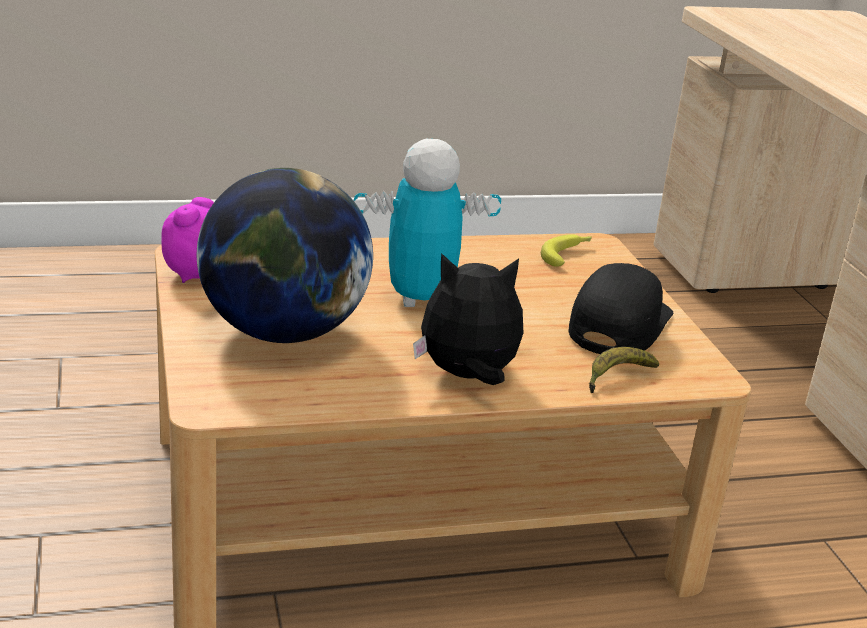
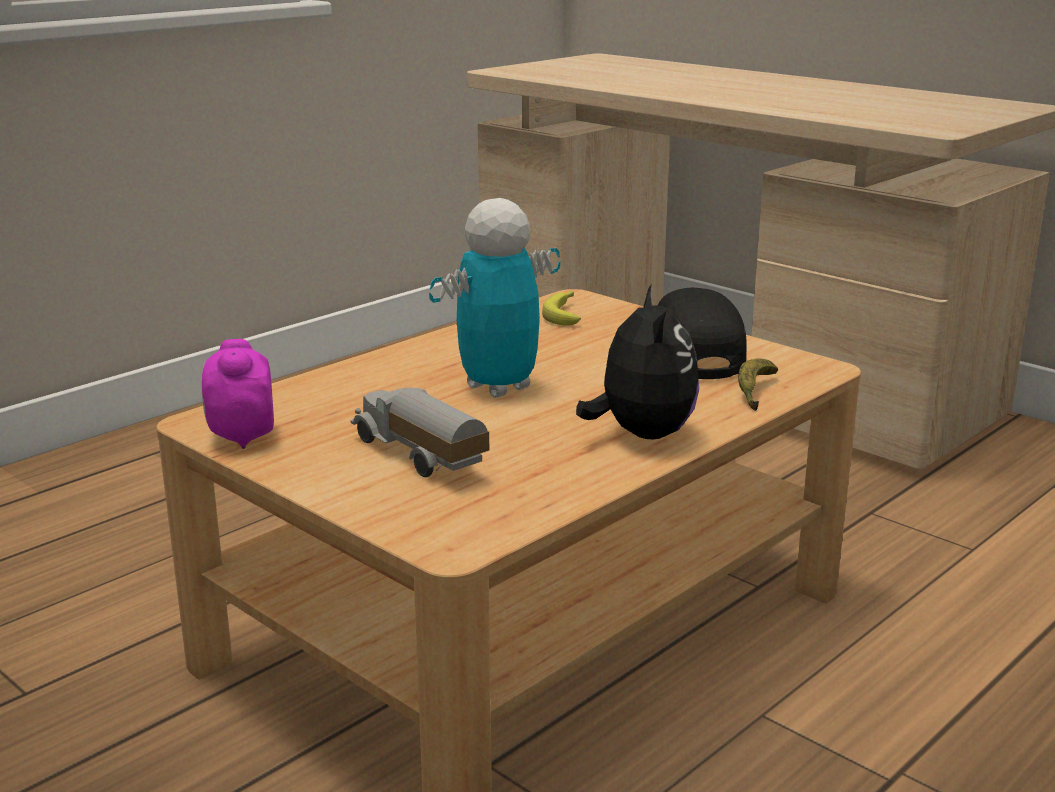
camera: 30 degrees left, 5 degrees down
(283, 332) = (418, 457): globe -> toy truck
(467, 377) = (641, 434): plush toy -> plush toy turned 120 degrees clockwise

